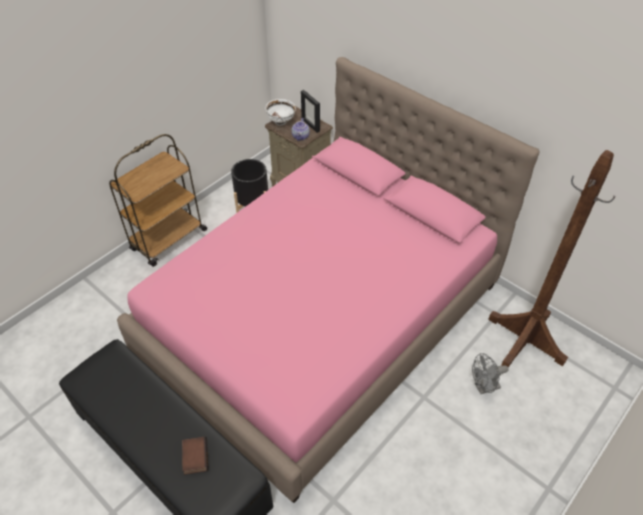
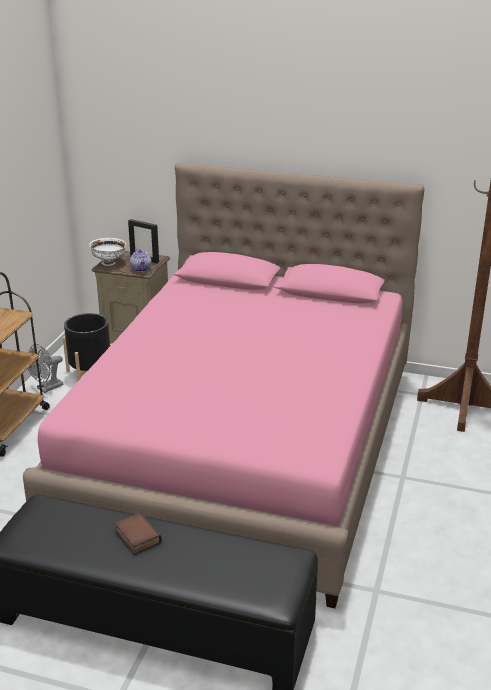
camera: 25 degrees left, 20 degrees down
(194, 456) = (218, 559): book -> book (136, 536)
(483, 387) = (454, 452): grey fan -> grey fan (47, 388)

